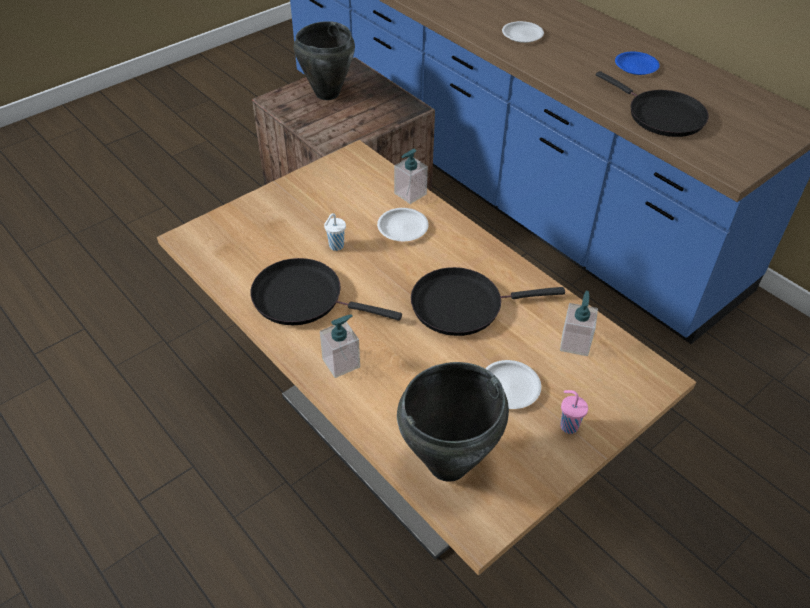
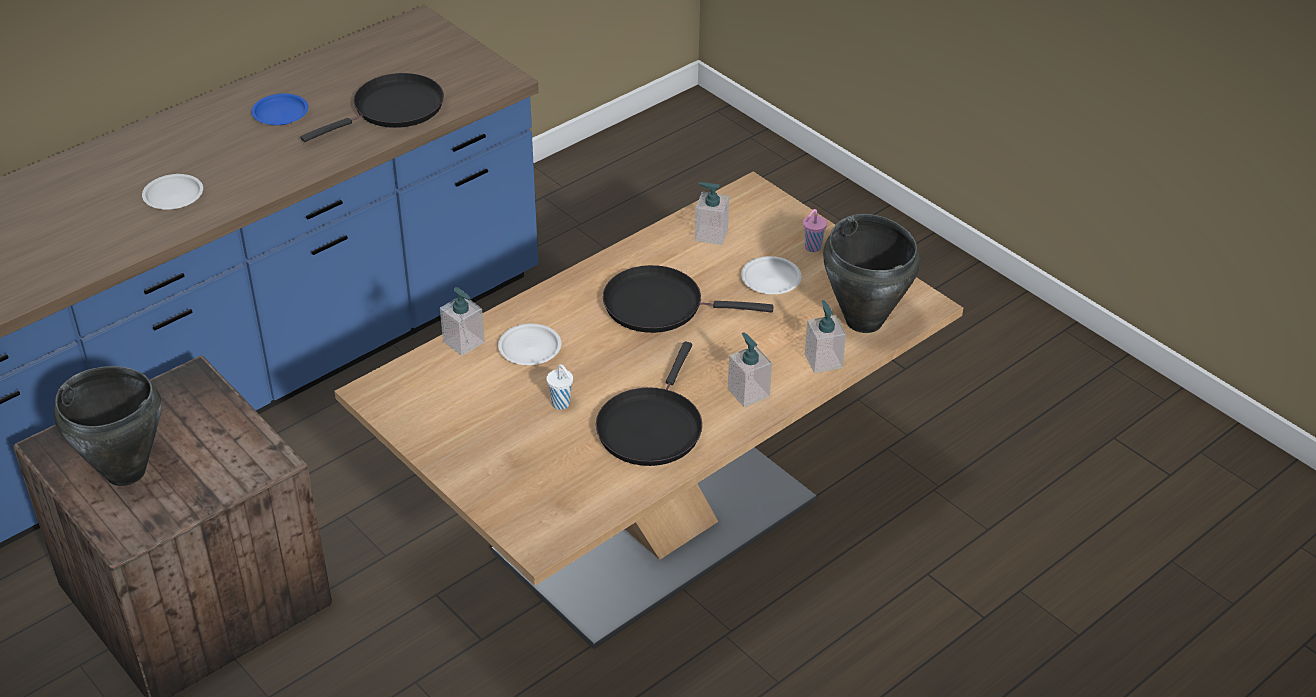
camera: 90 degrees left, 5 degrees down
(385, 423) = (823, 360): none -> soap dispenser
(462, 305) = (660, 305): black frying pan -> black frying pan turned 105 degrees clockwise

